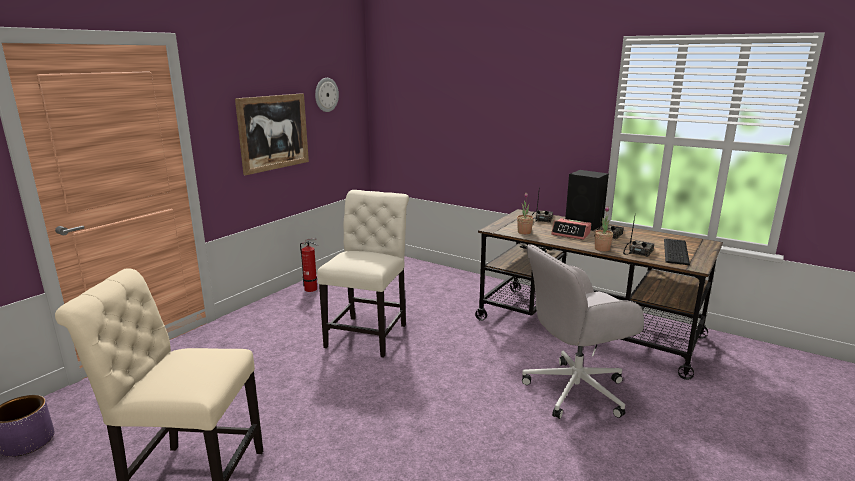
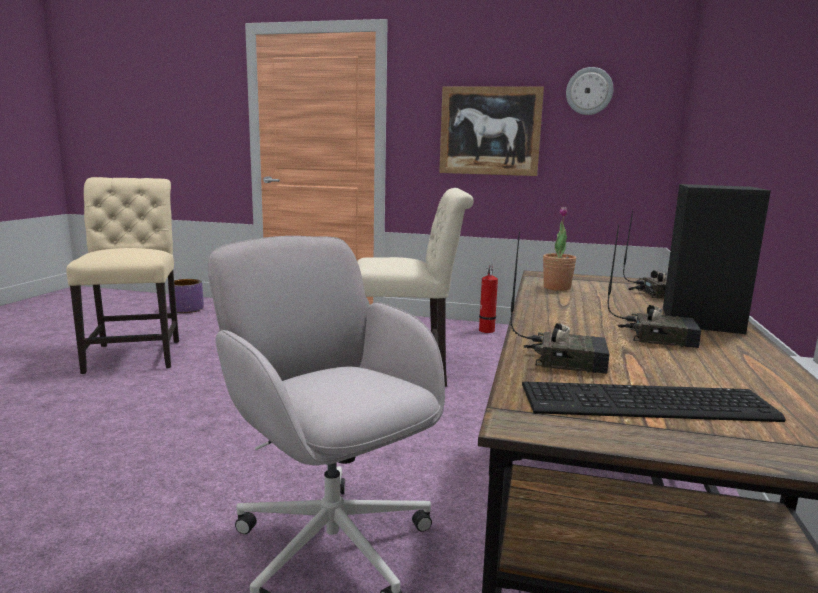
camera: 70 degrees right, 5 degrees down
(571, 234) = (606, 312): alarm clock -> none
(602, 249) = (539, 331): potted plant -> none

